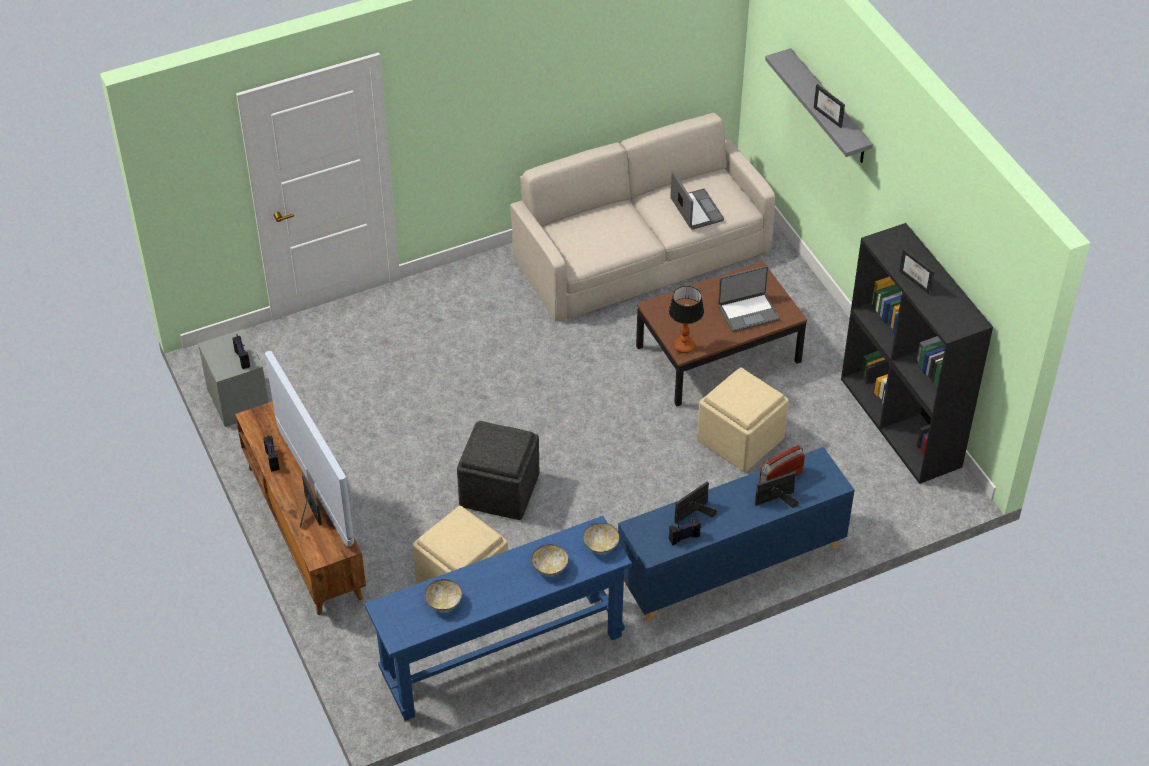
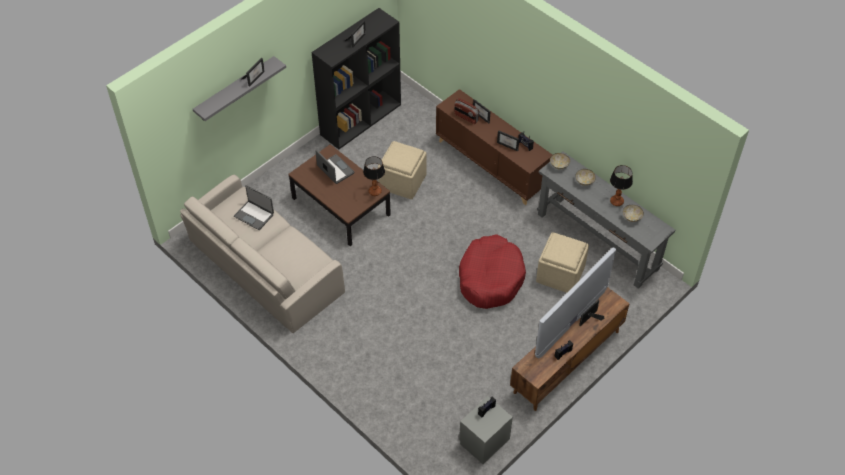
camera: 110 degrees left, 5 degrees up
(487, 595) = (616, 201): none -> table lamp
(498, 490) = (490, 278): grey ottoman -> red dog bed
(502, 655) = (597, 241): blue console table -> grey console table
(695, 210) = (254, 215): laptop -> laptop turned 105 degrees counterclockwise
(731, 565) = (491, 165): blue cabinet -> brown cabinet

